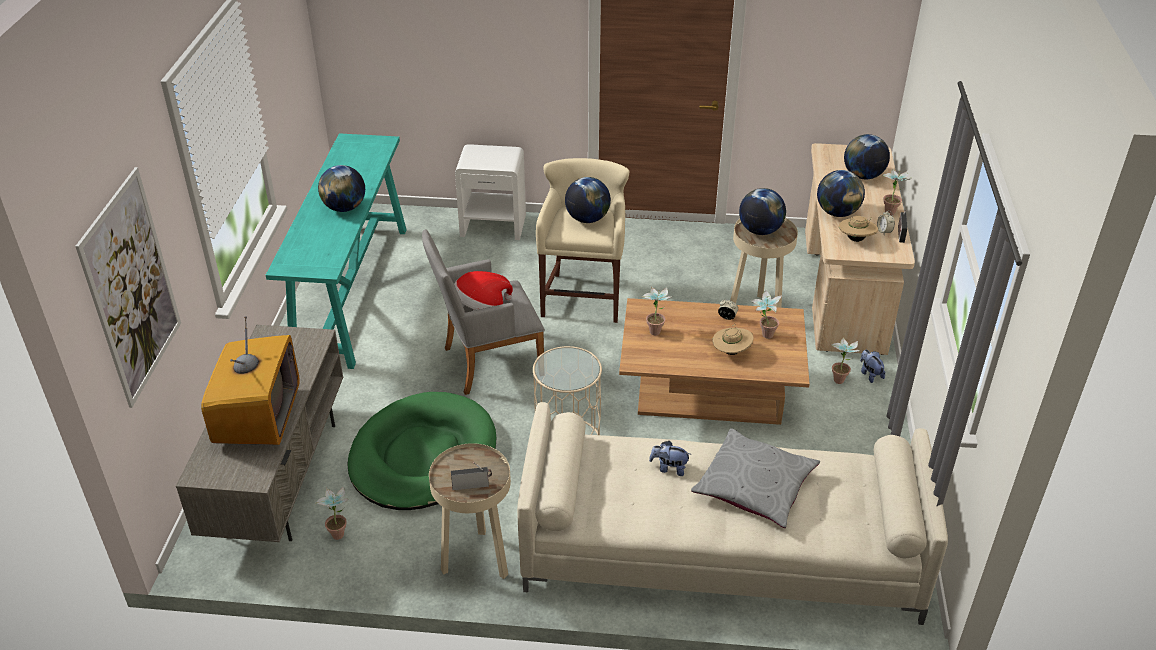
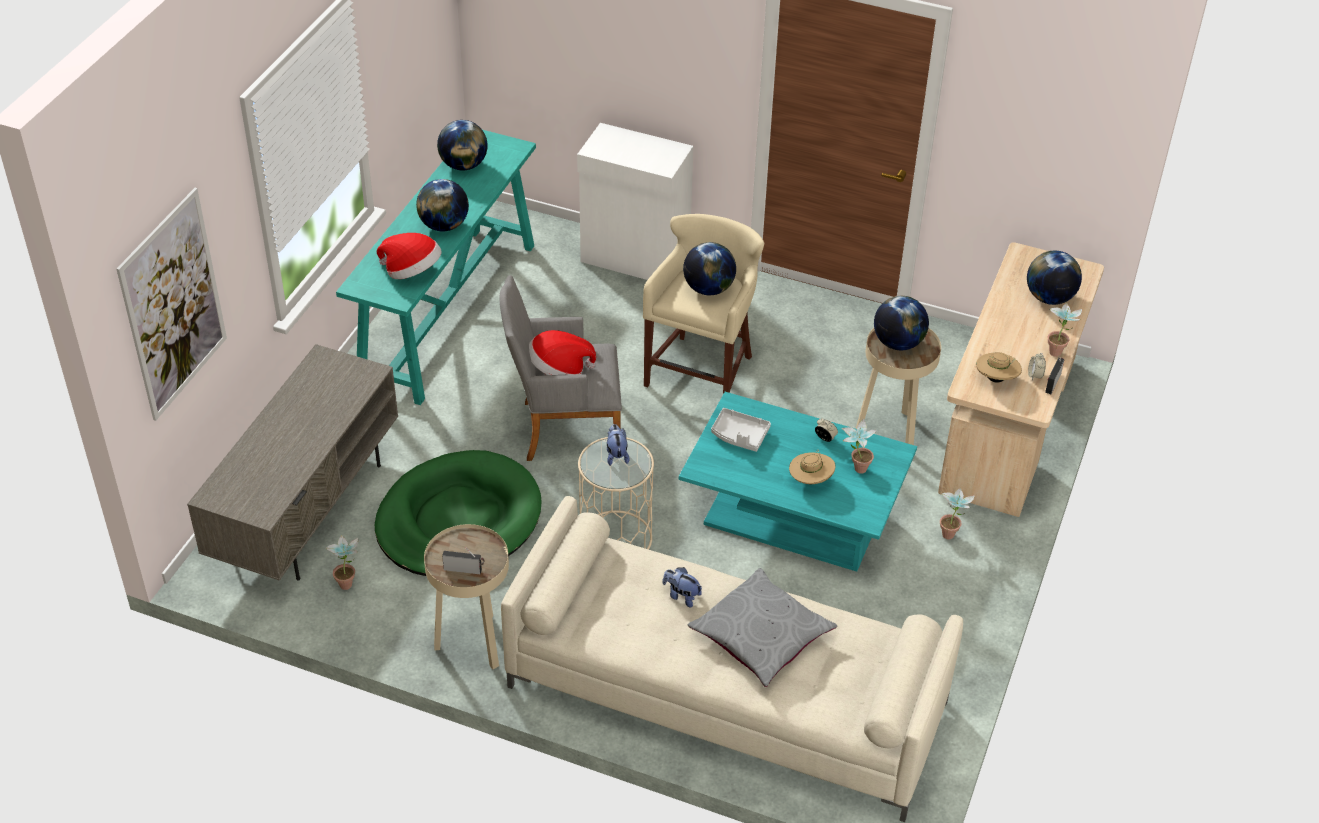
camera: 15 degrees right, 5 degrees up
(258, 418) = (285, 449): television -> none
(330, 247) = (412, 272): none -> hat
(494, 225) = (635, 259): white nightstand -> white cabinet
(656, 329) = (739, 435): potted plant -> grey tray
(709, 393) = (793, 517): brown coffee table -> turquoise coffee table
(837, 213) = (992, 341): globe -> globe (463, 165)
(870, 374) = (988, 535): plush toy -> plush toy (616, 455)

